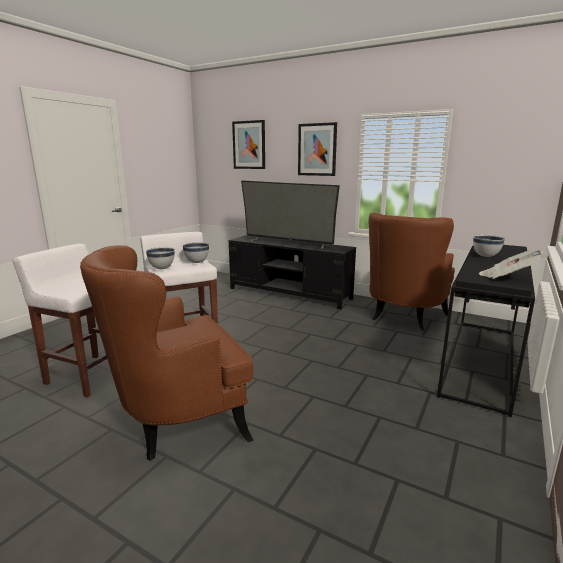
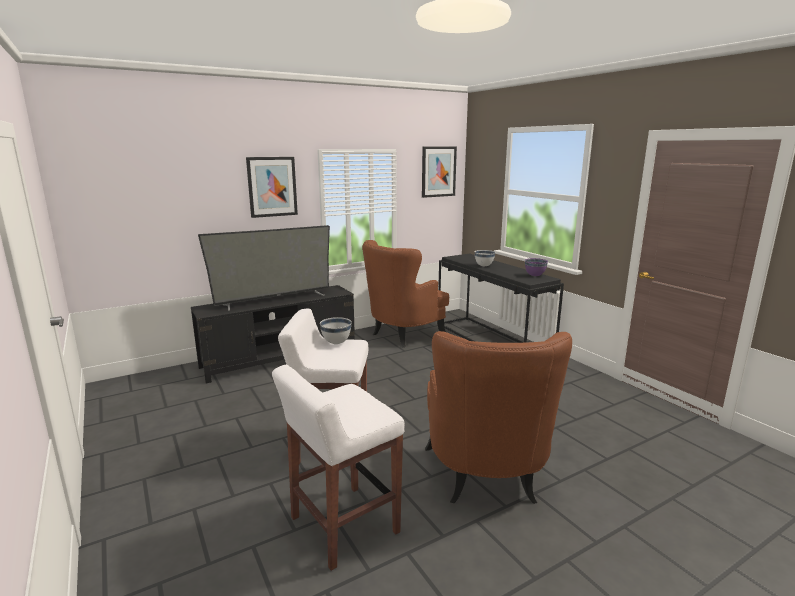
camera: 60 degrees left, 0 degrees up
(161, 269) = (338, 361): white bowl -> none
(249, 145) = (167, 183): picture -> picture (438, 171)
(403, 317) = (402, 336): brown armchair -> brown armchair turned 75 degrees clockwise
(507, 277) = (534, 276): newspaper -> purple bowl

